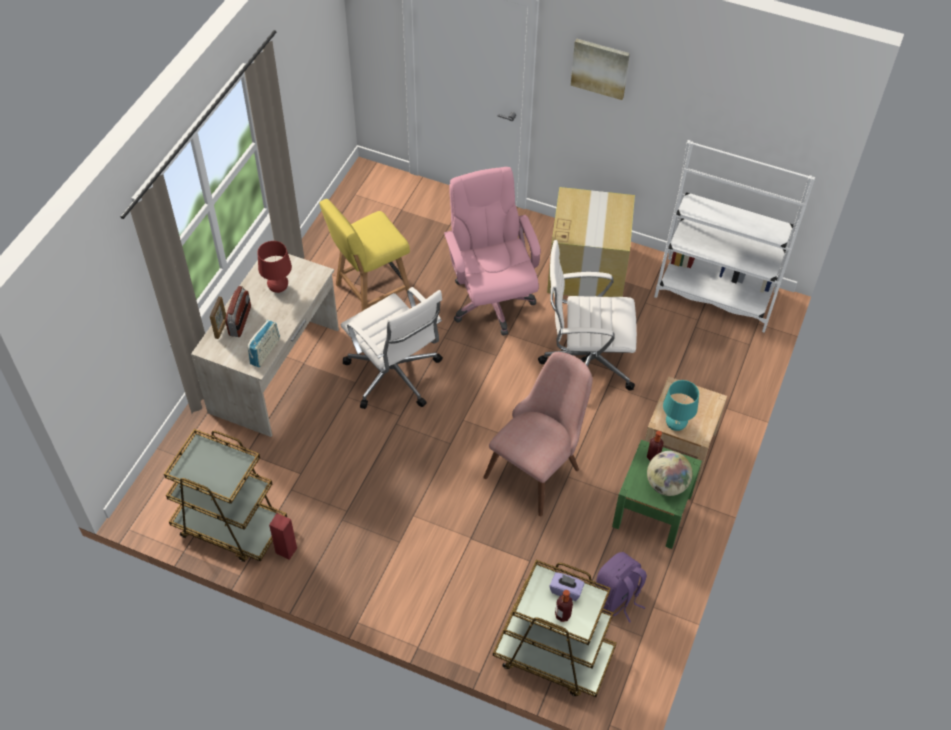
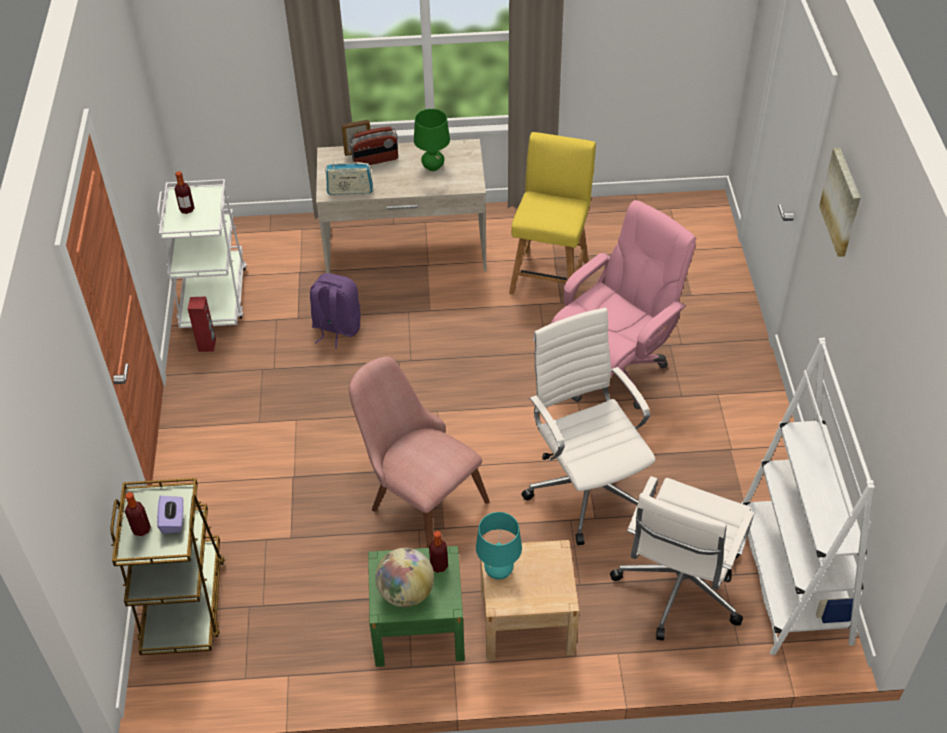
camera: 65 degrees right, 5 degrees down
(207, 471) = (187, 209): none -> bottle
(229, 526) = (213, 296): brown cart -> white cart
(278, 288) = (433, 167): red table lamp -> green table lamp
(370, 293) = (550, 274): yellow chair -> yellow chair turned 75 degrees clockwise
(394, 376) = (456, 336): white office chair -> white office chair (678, 588)
(539, 465) = (418, 498): pink chair -> pink chair turned 150 degrees counterclockwise
(587, 268) = (729, 436): cardboard box -> none
(617, 598) = (282, 636): purple backpack -> purple backpack (336, 328)

